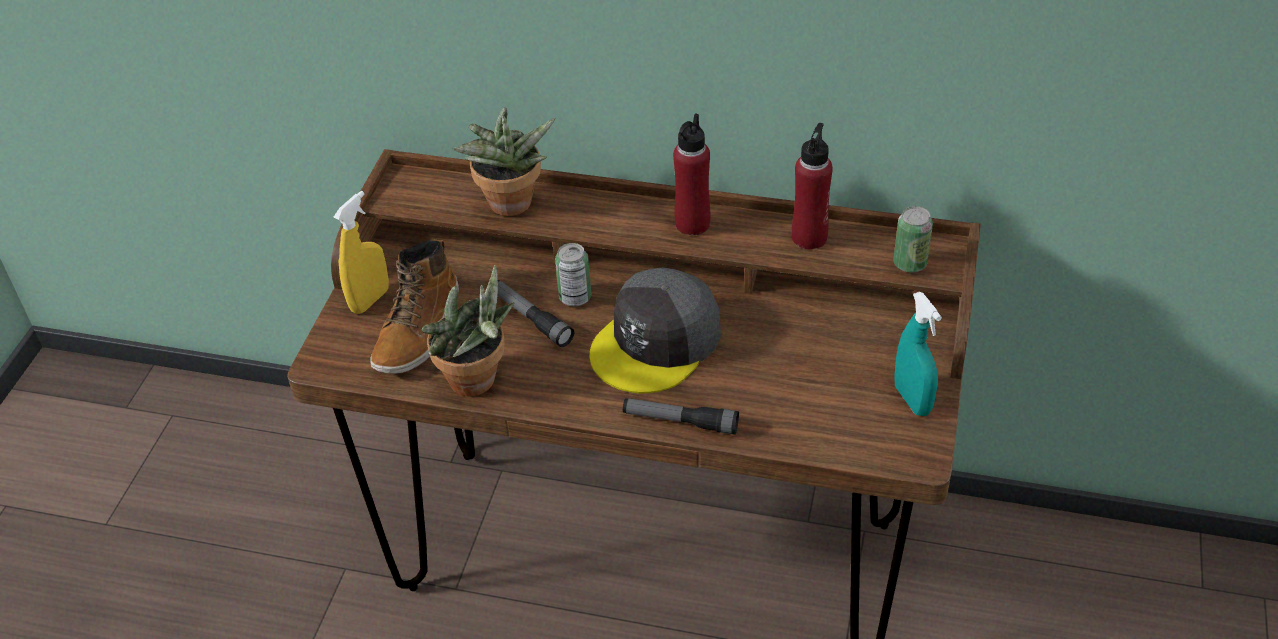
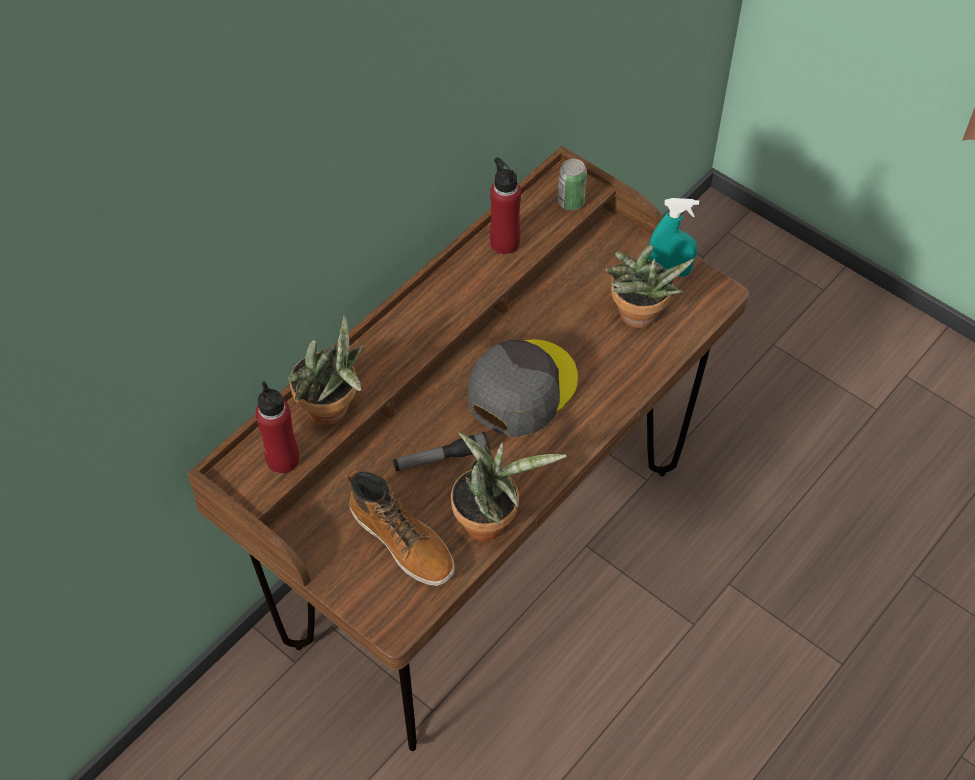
camera: 65 degrees left, 10 degrees up
(370, 300) = (340, 564): yellow spray bottle -> none
(575, 297) = (436, 419): can -> none
(657, 342) = (521, 388): grey cap -> grey cap turned 120 degrees counterclockwise
(680, 421) = (610, 409): flashlight -> none
(692, 224) = (440, 303): red bottle -> red bottle (283, 459)
(822, 398) = (638, 319): none -> potted plant

